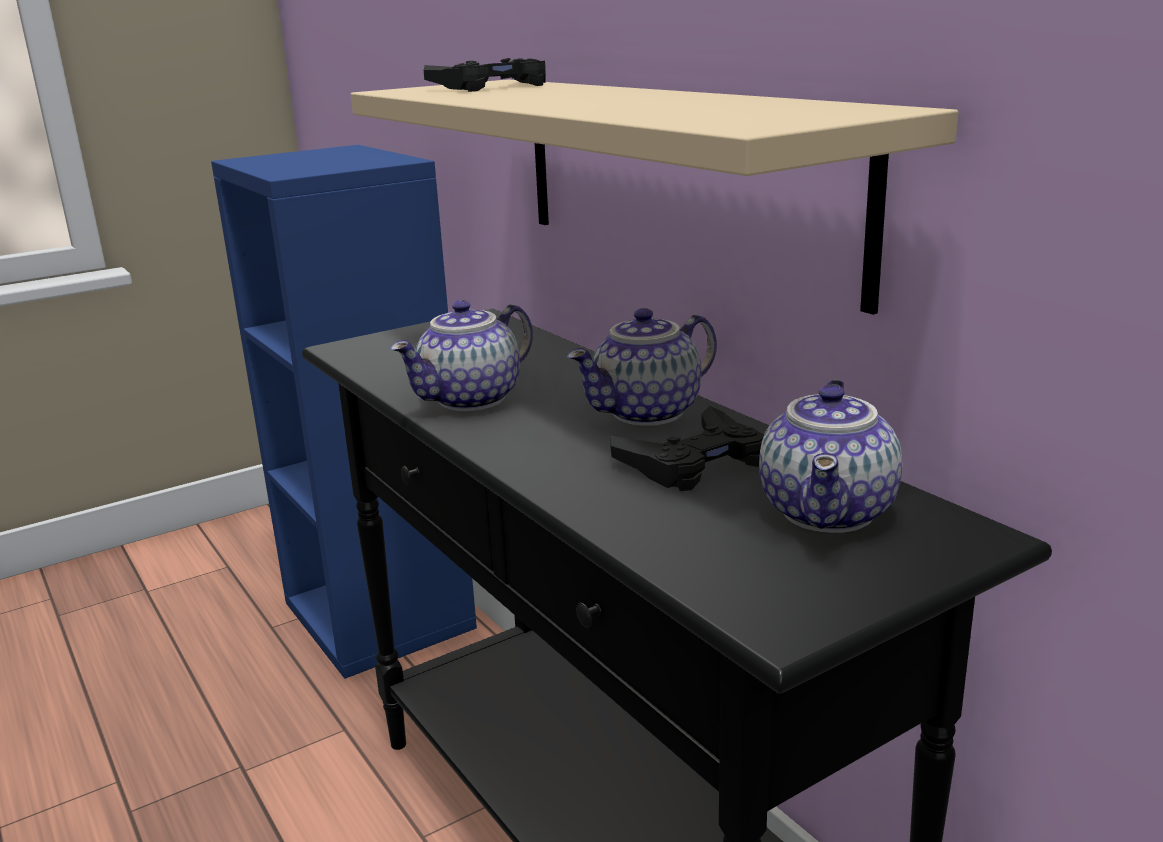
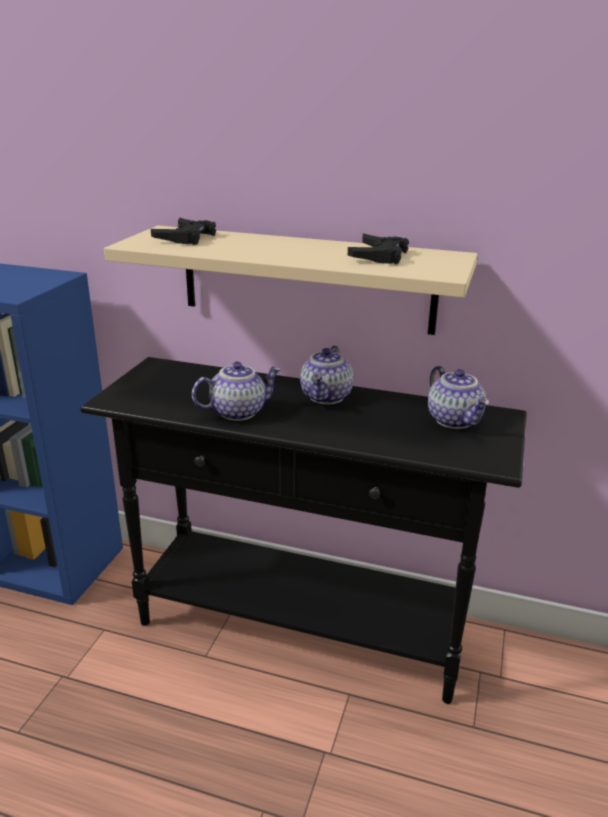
camera: 40 degrees left, 5 degrees up
(471, 400) = (238, 411): teapot -> teapot turned 120 degrees counterclockwise
(693, 462) = (380, 414): black game controller -> black game controller (379, 256)

